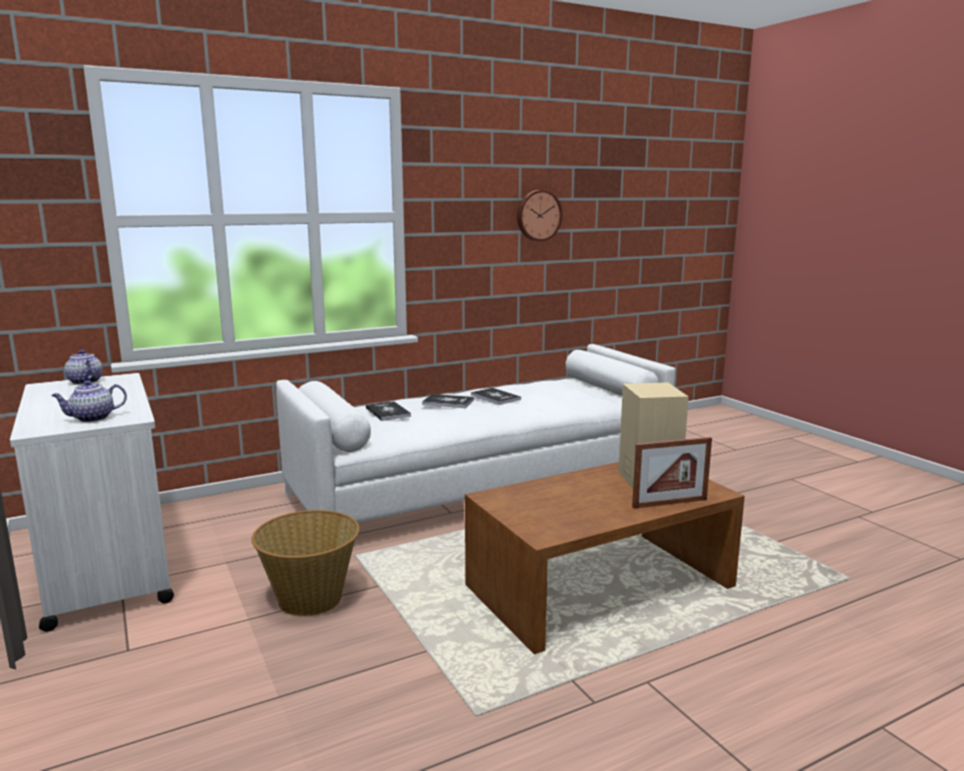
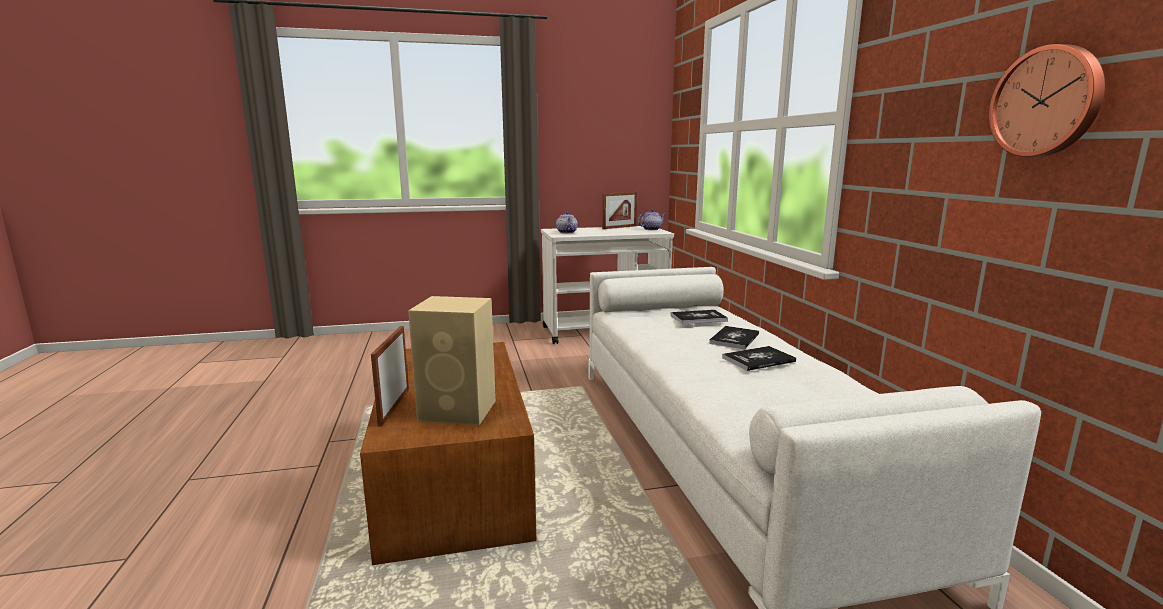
camera: 105 degrees right, 0 degrees up
(42, 396) = (619, 227): none -> picture frame
(310, 598) = (530, 373): basket -> none

